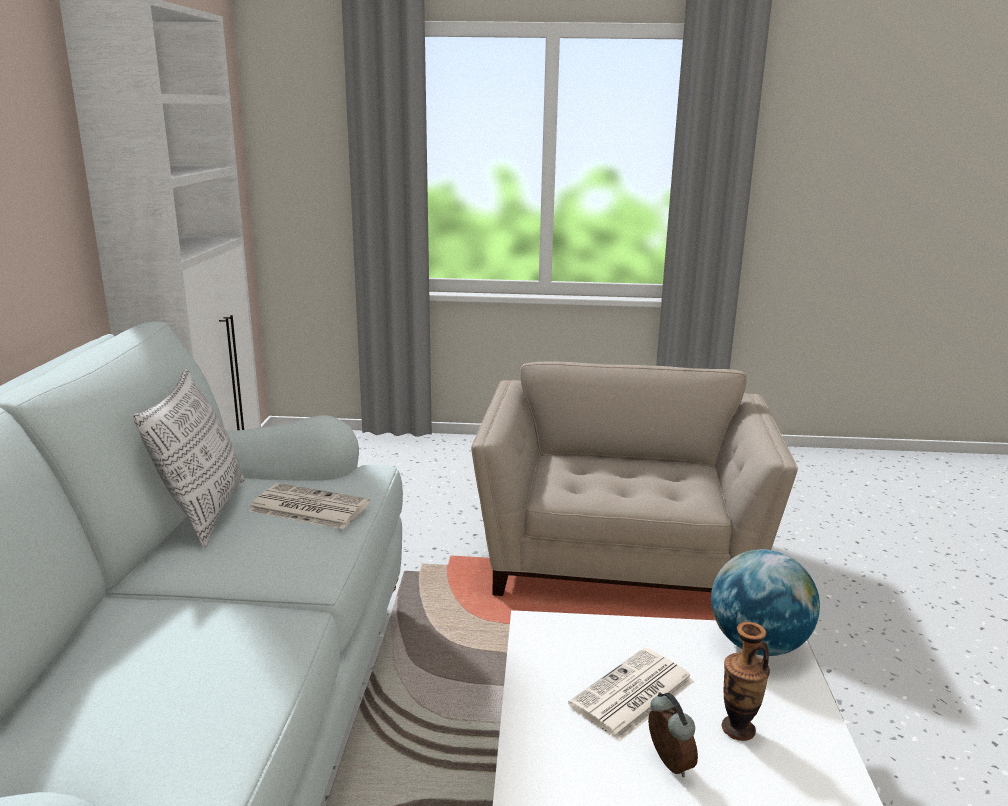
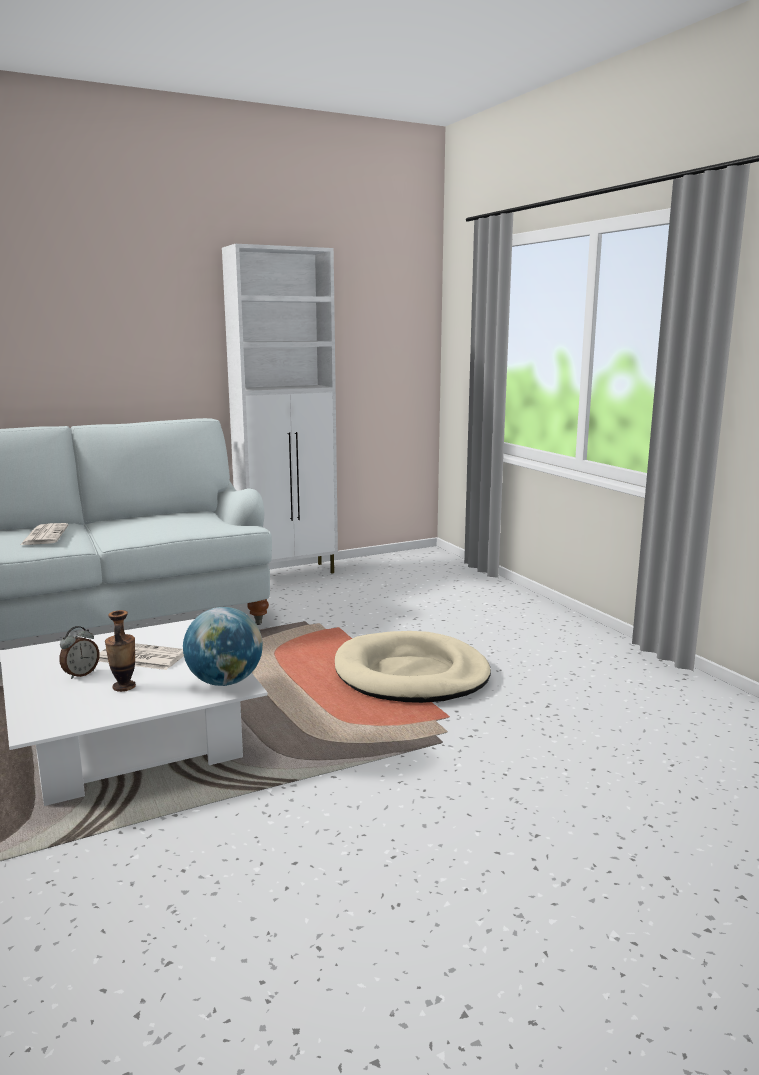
camera: 60 degrees right, 5 degrees down
(204, 512) = (161, 515): pillow -> none
(308, 507) = (180, 524): newspaper -> newspaper (44, 535)
(620, 556) = (411, 674): beige armchair -> beige dog bed

